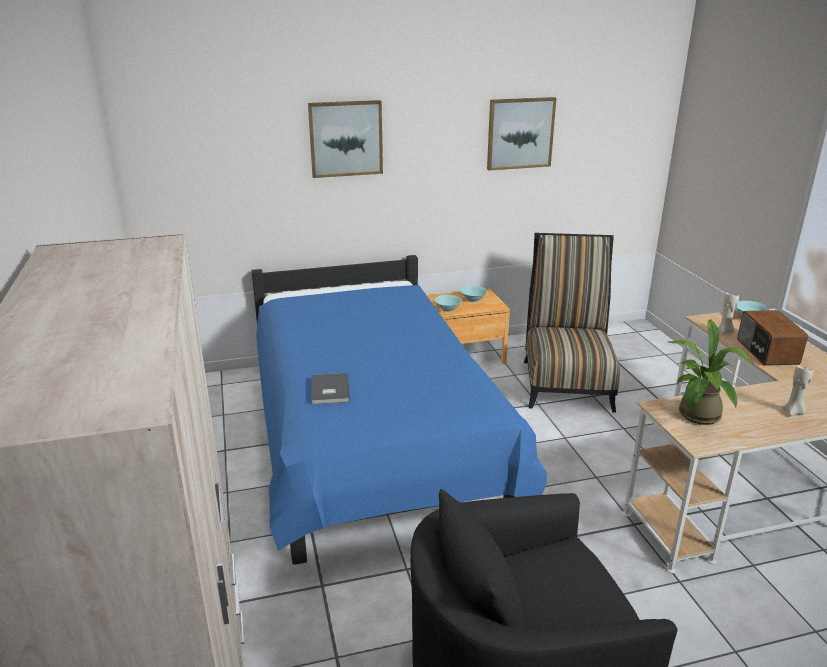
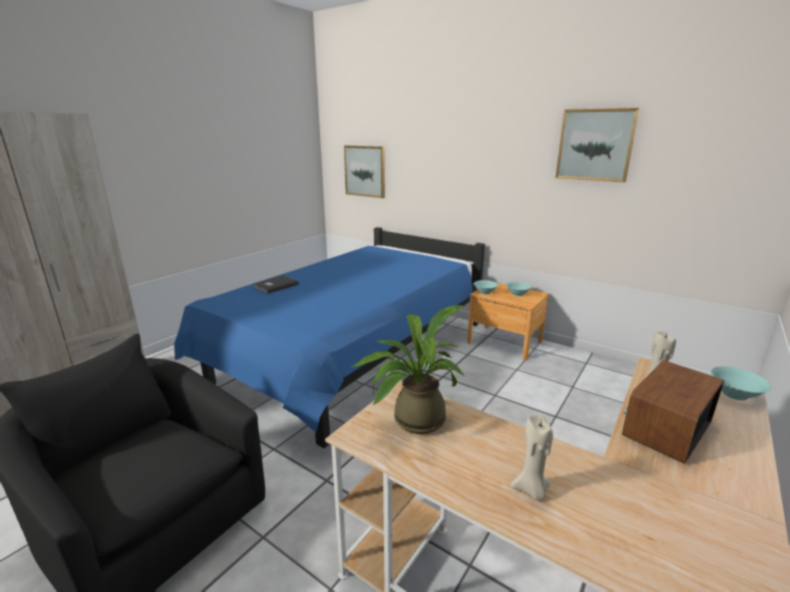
camera: 50 degrees right, 5 degrees down
(346, 138) = (442, 138): picture -> picture (365, 171)
(566, 381) = (552, 394): chair -> none

